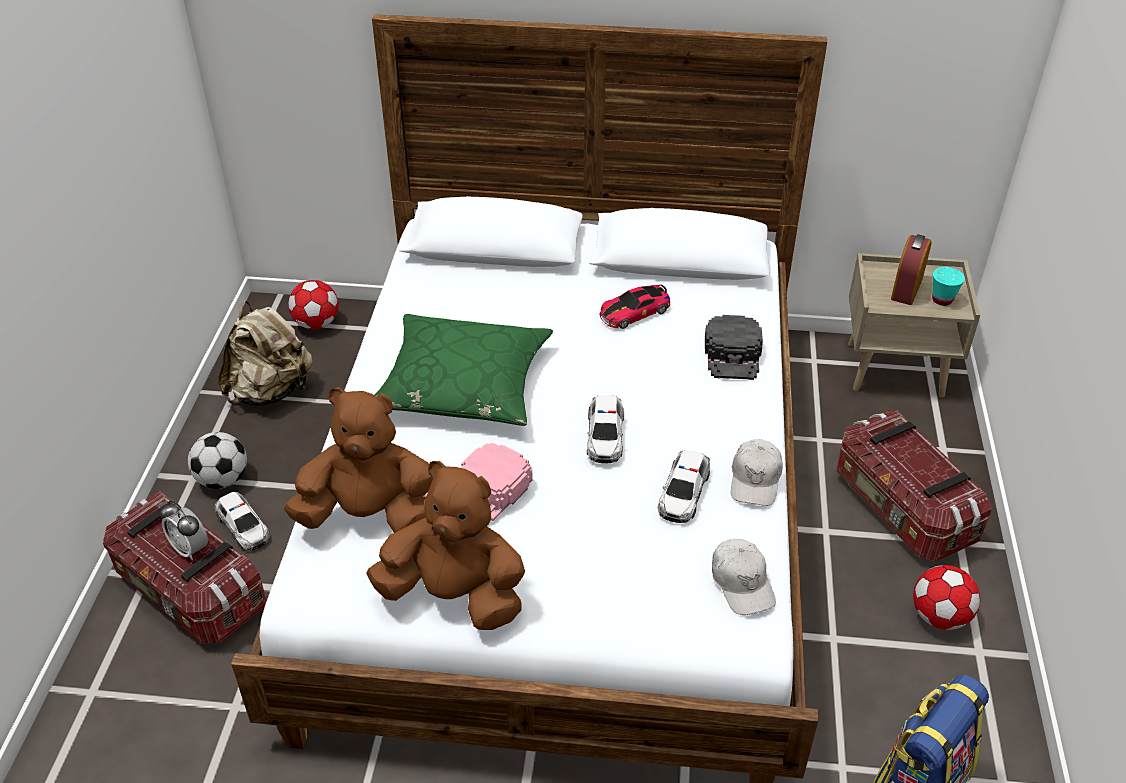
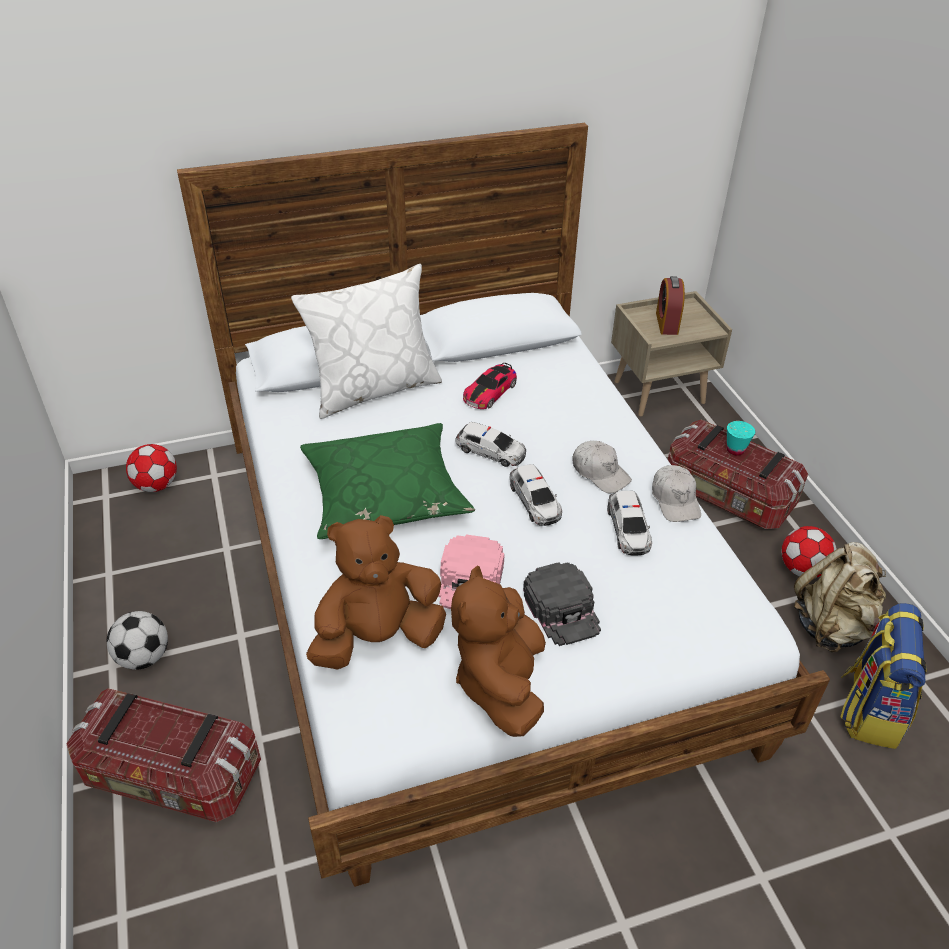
camera: 25 degrees left, 0 degrees up
(190, 548) = (173, 733): alarm clock -> none
(243, 527) = (190, 695): toy car -> toy car (491, 451)
(271, 391) = (146, 560): beige backpack -> beige backpack (831, 625)
(455, 595) = (501, 683): brown plush toy -> brown plush toy turned 75 degrees counterclockwise
(519, 278) = (373, 388): none -> white pillow
(733, 354) = (590, 405): black cap -> black cap (562, 609)
(742, 583) = (722, 587): white cap -> white cap (600, 473)
(942, 300) = (696, 325): turquoise cup -> turquoise cup (735, 450)

